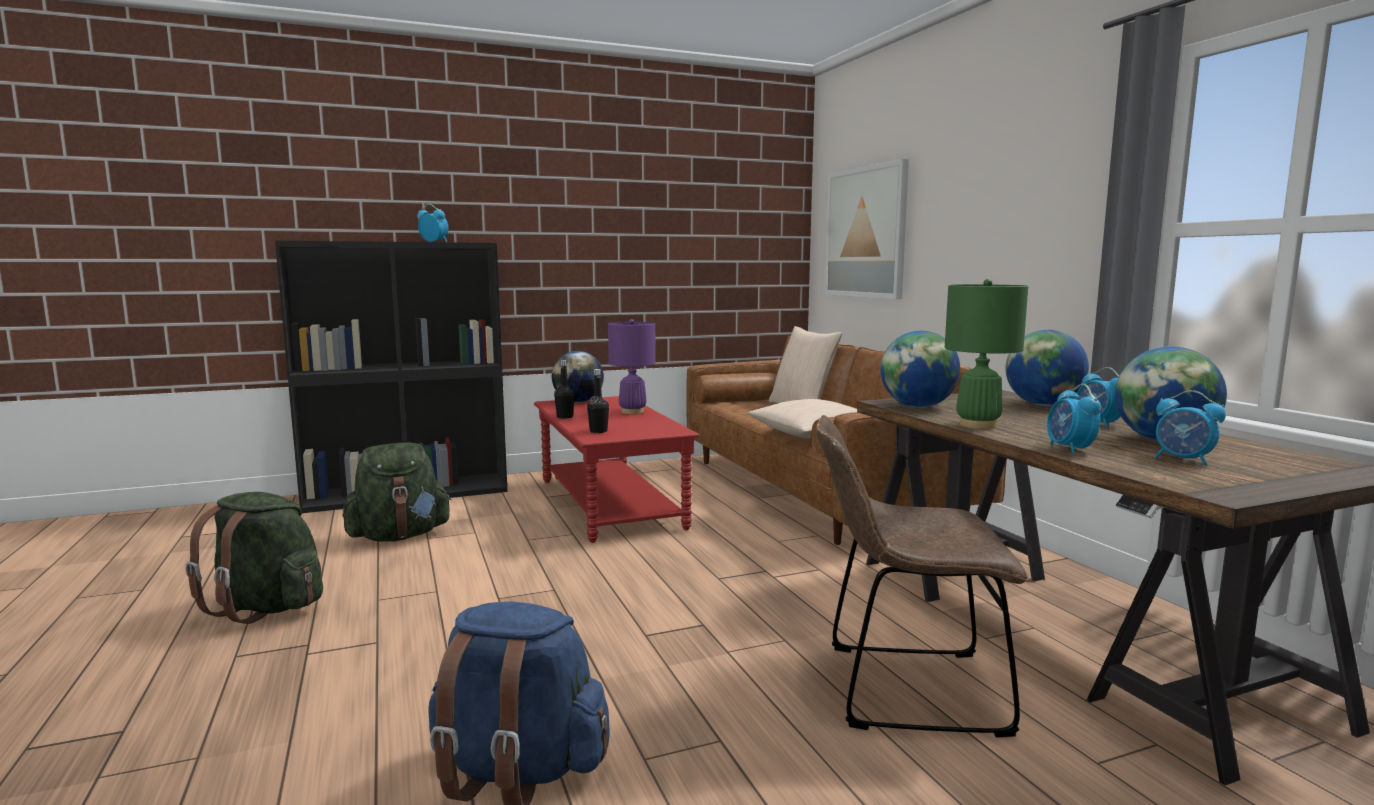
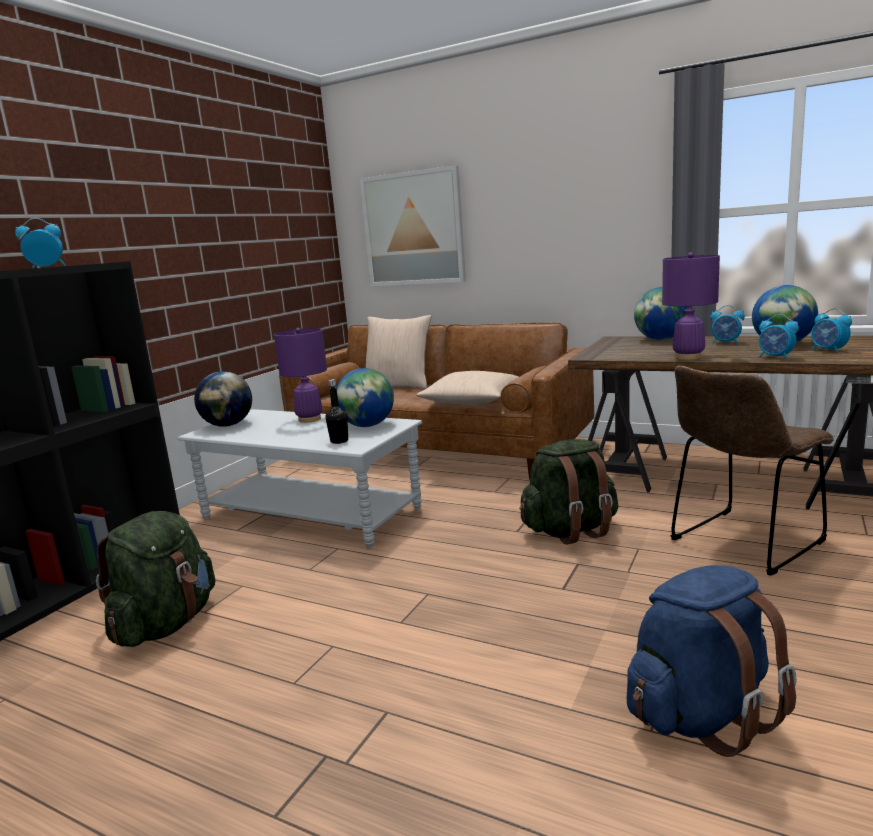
camera: 40 degrees left, 5 degrees up
(266, 607) = (184, 759): green backpack -> green backpack (570, 531)
(565, 417) = (264, 440): black bottle -> none
(609, 504) = (311, 514): red coffee table -> grey coffee table
(917, 407) = (615, 355): globe -> globe (367, 426)
(977, 425) = (688, 357): green table lamp -> purple table lamp
(1183, 460) = (828, 351): alarm clock -> alarm clock turned 60 degrees clockwise

